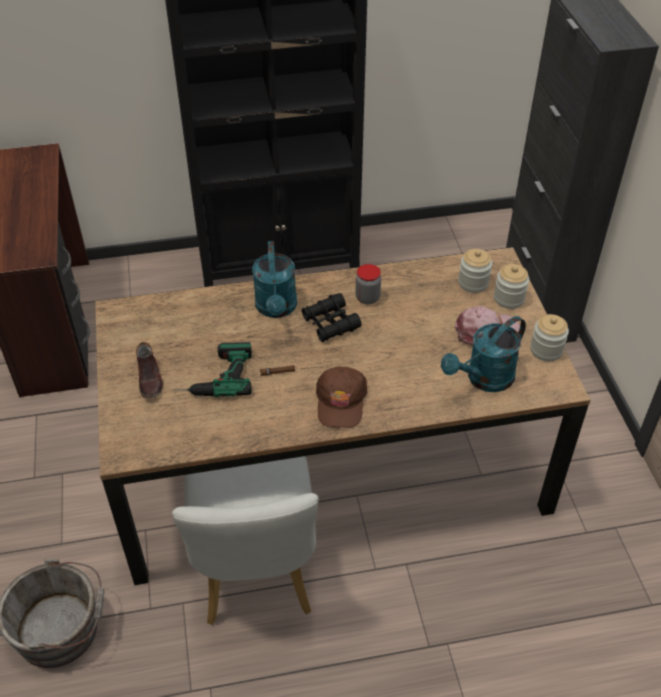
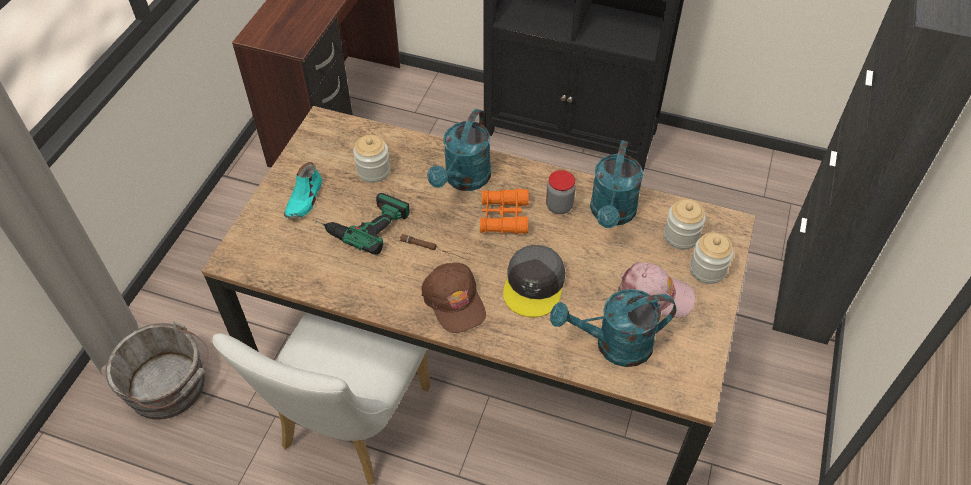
camera: 30 degrees right, 5 degrees up
(150, 378) = (305, 199): brown shoe -> turquoise shoe
(330, 323) = (504, 217): black binoculars -> orange binoculars
(341, 402) = (454, 301): brown cap -> brown cap turned 60 degrees counterclockwise
(393, 363) = (534, 285): none -> grey cap
(412, 288) = (612, 214): none -> turquoise watering can
(546, 350) = (705, 344): jar -> jar (373, 171)

